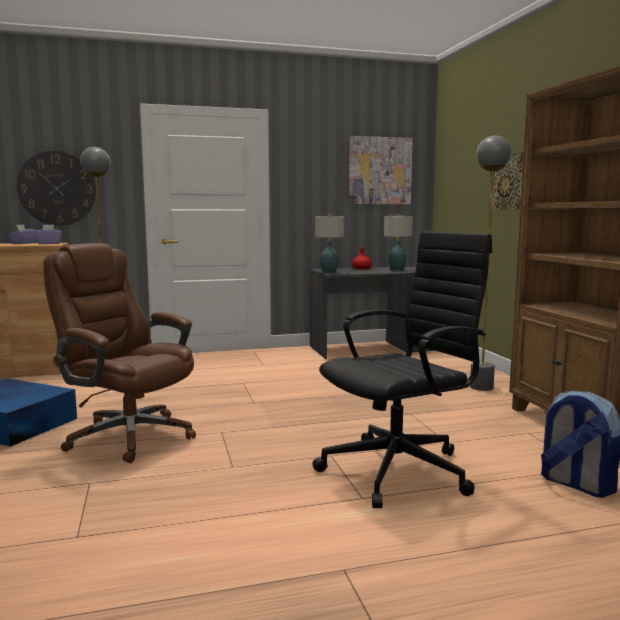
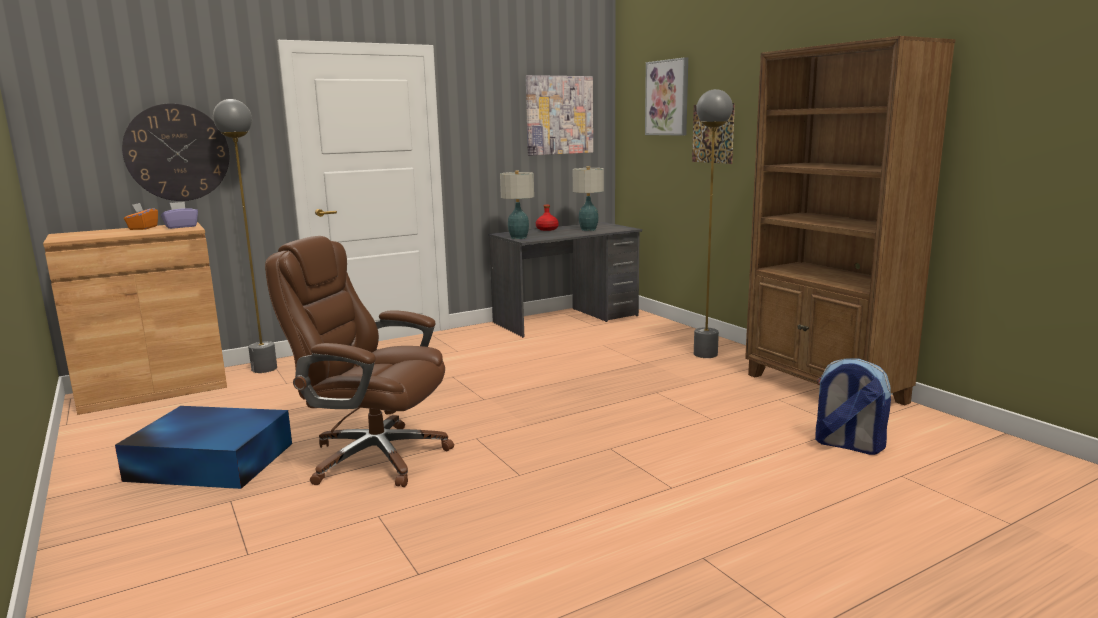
camera: 15 degrees left, 5 degrees up
(23, 243) = (143, 228): purple tissue box -> orange tissue box
(400, 470) = (687, 454): black office chair -> none
(472, 153) = (667, 98): none -> picture

